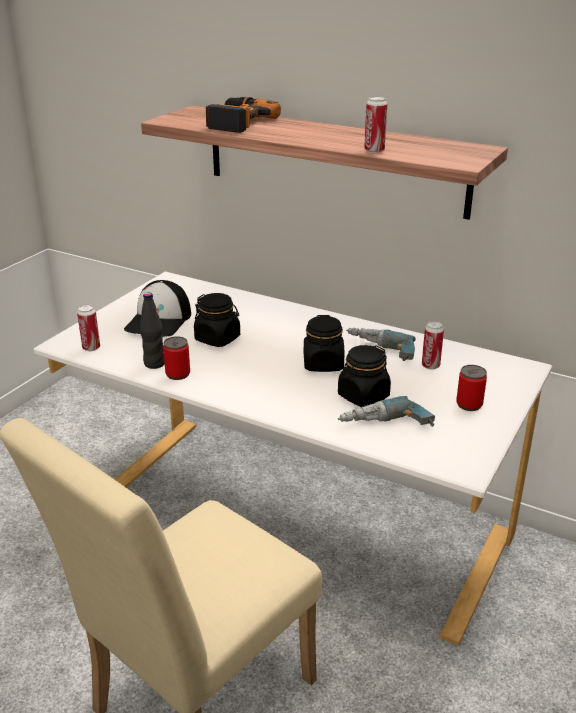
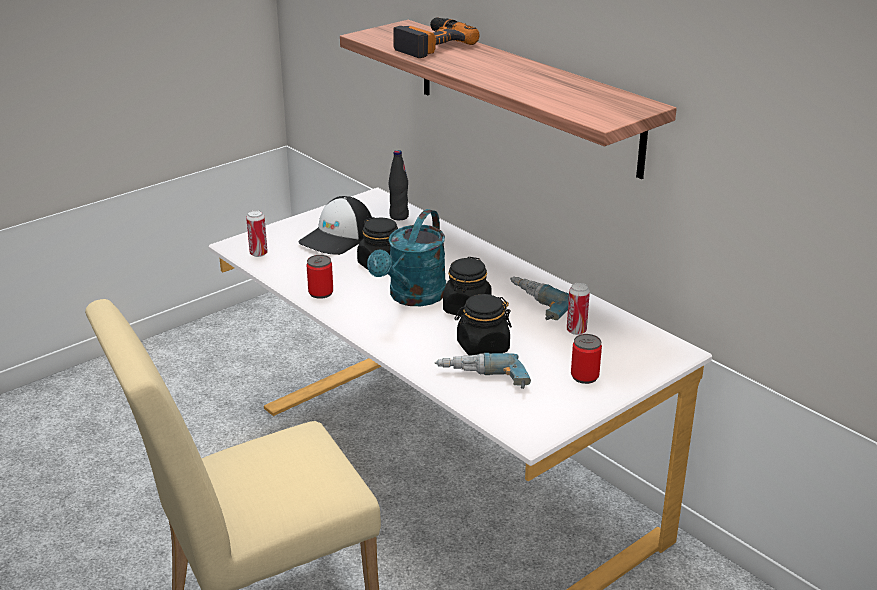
camera: 20 degrees right, 0 degrees up
(154, 364) = (306, 279): black bottle -> black bottle (399, 216)
(267, 363) = (412, 297): none -> turquoise watering can
(374, 150) = (529, 95): can -> none

